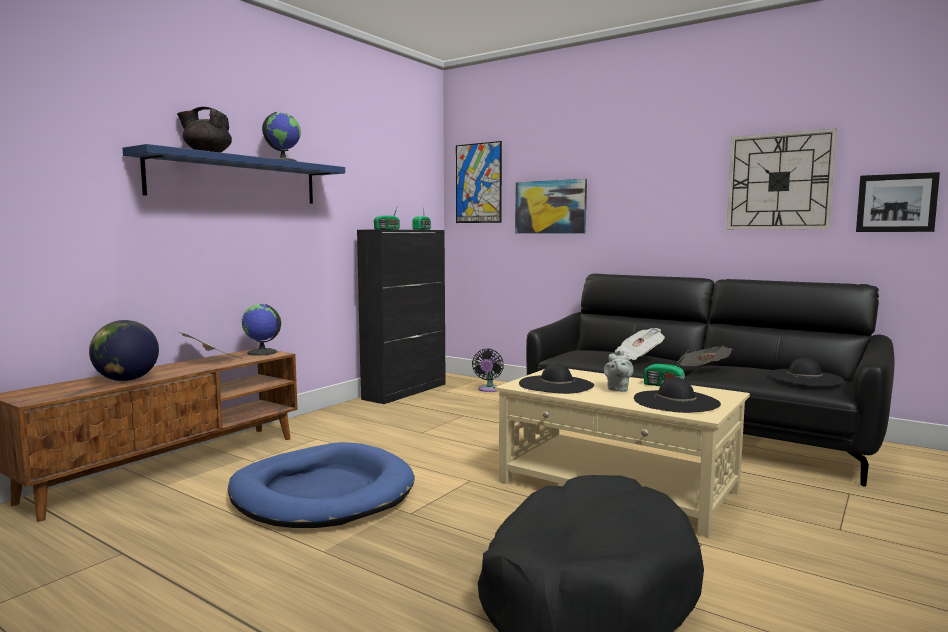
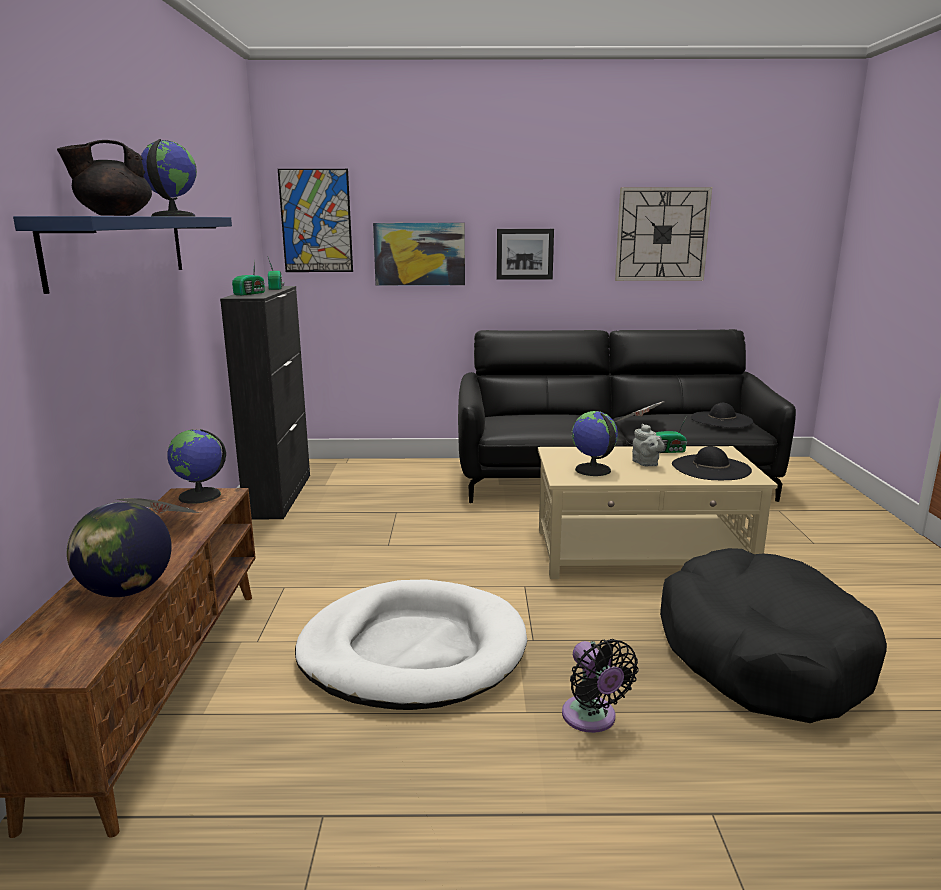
camera: 35 degrees left, 10 degrees up
(322, 493) = (412, 651): blue dog bed -> white dog bed
(489, 389) = (369, 472): black fan -> black fan (591, 718)
(556, 384) = (592, 470): black hat -> globe
(636, 358) = (570, 420): newspaper -> none
(896, 203) = (753, 257): picture -> picture (524, 254)

